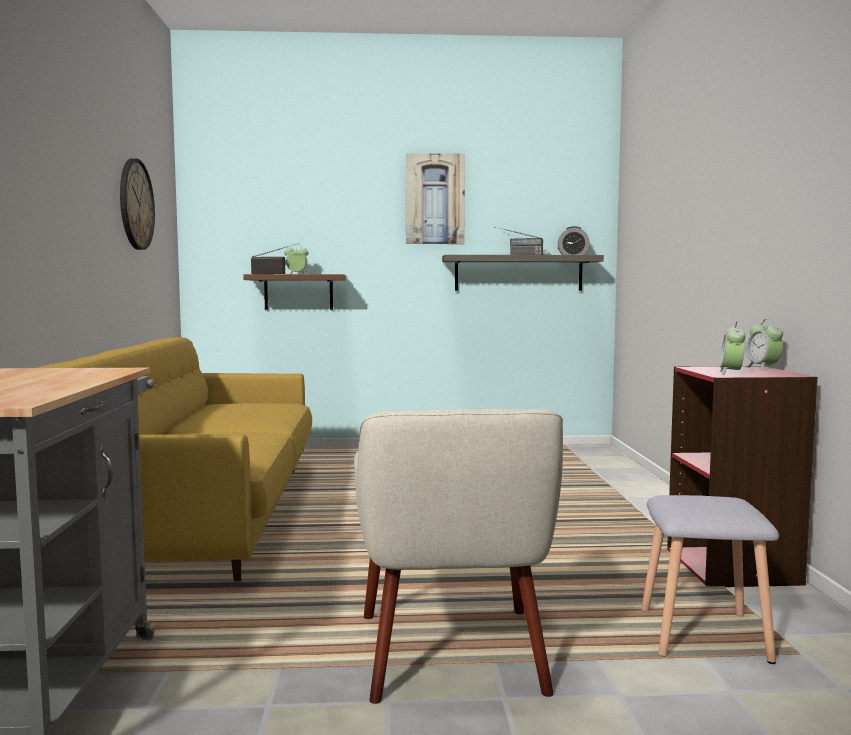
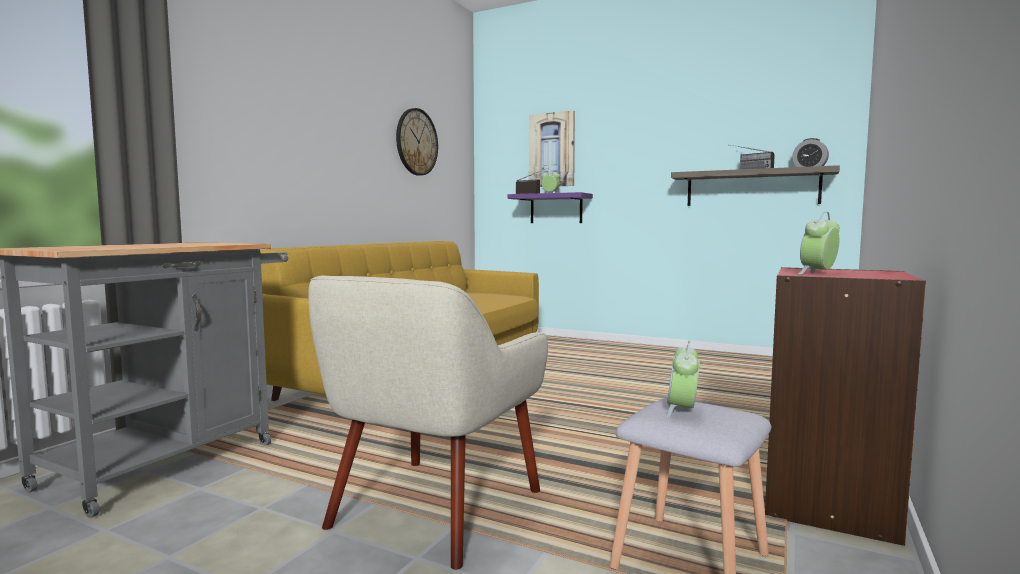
camera: 30 degrees right, 0 degrees up
(298, 292) = (556, 209): brown shelf -> purple shelf
(435, 199) = (671, 123): picture -> picture (552, 150)
(763, 368) = (888, 272): alarm clock -> alarm clock (682, 411)

